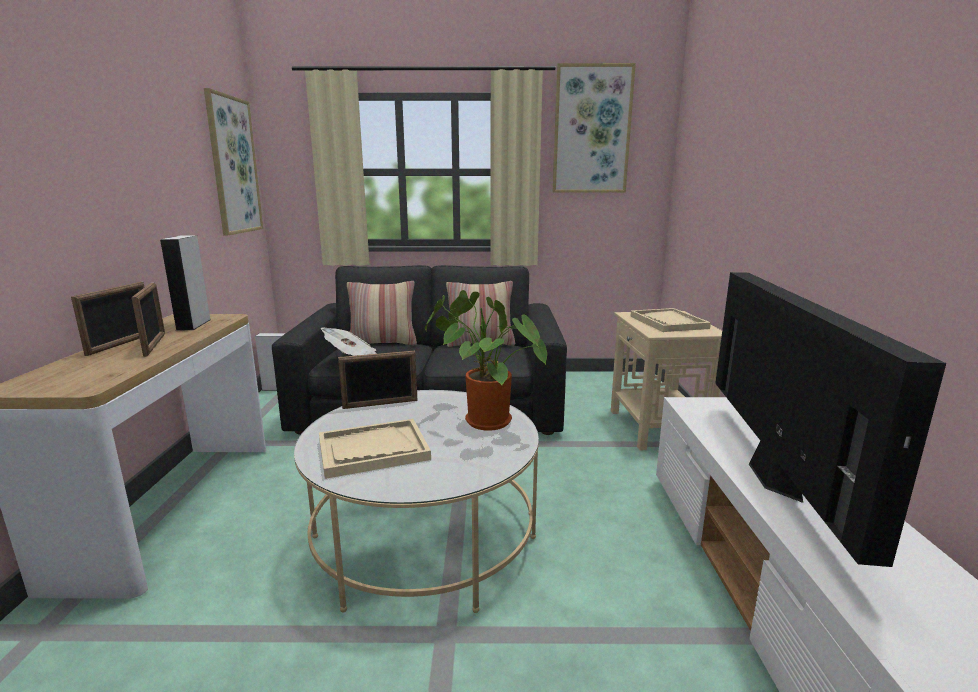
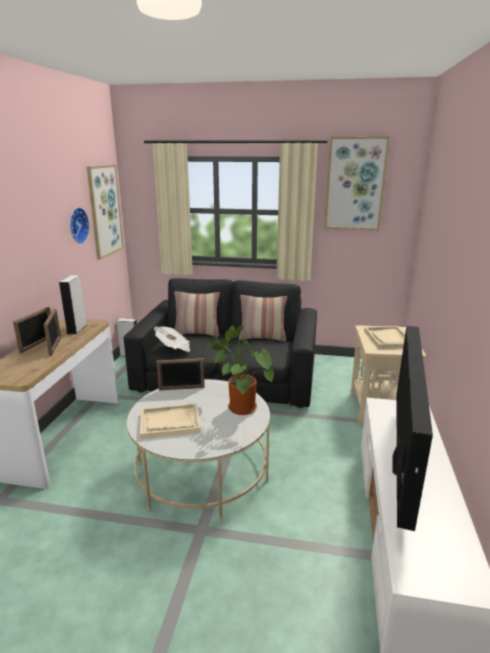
camera: 10 degrees right, 5 degrees up
(189, 173) = (77, 225): none -> wall clock

